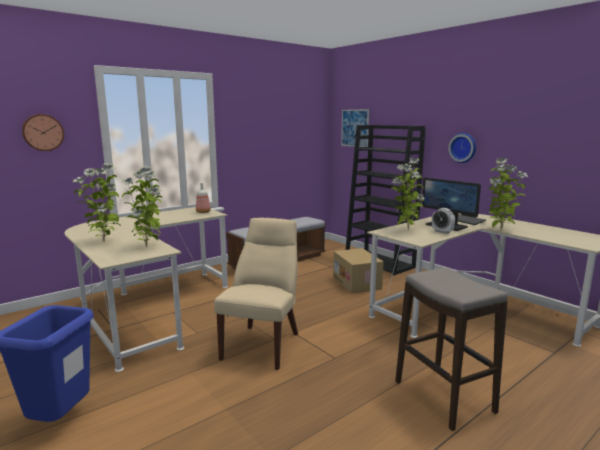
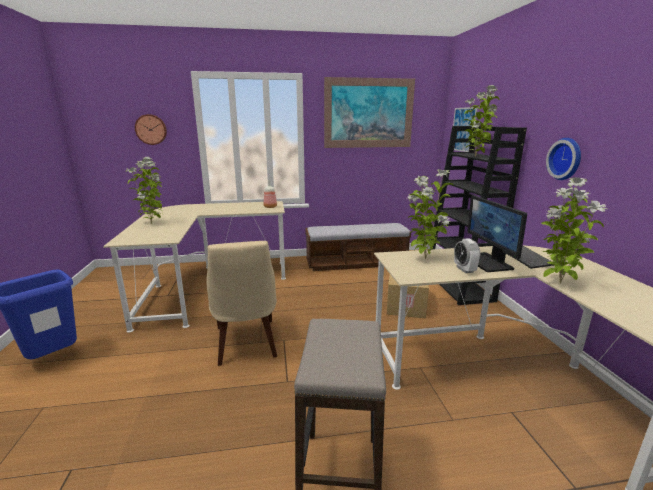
camera: 30 degrees right, 5 degrees up
(147, 246) = (167, 233): potted plant -> potted plant (476, 156)
(263, 344) = (246, 343): beige chair -> beige chair turned 120 degrees clockwise
(271, 114) = (369, 113): none -> picture

